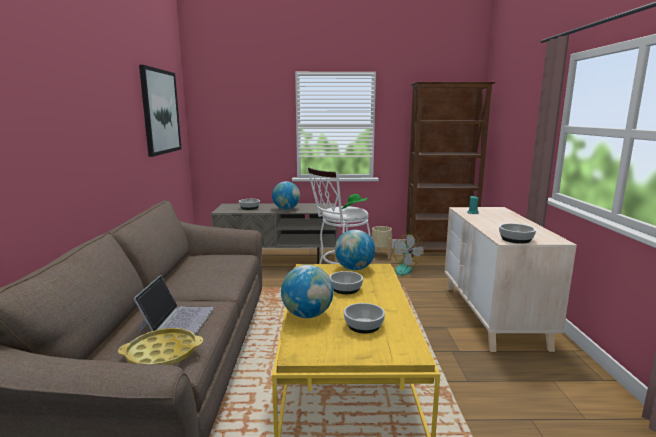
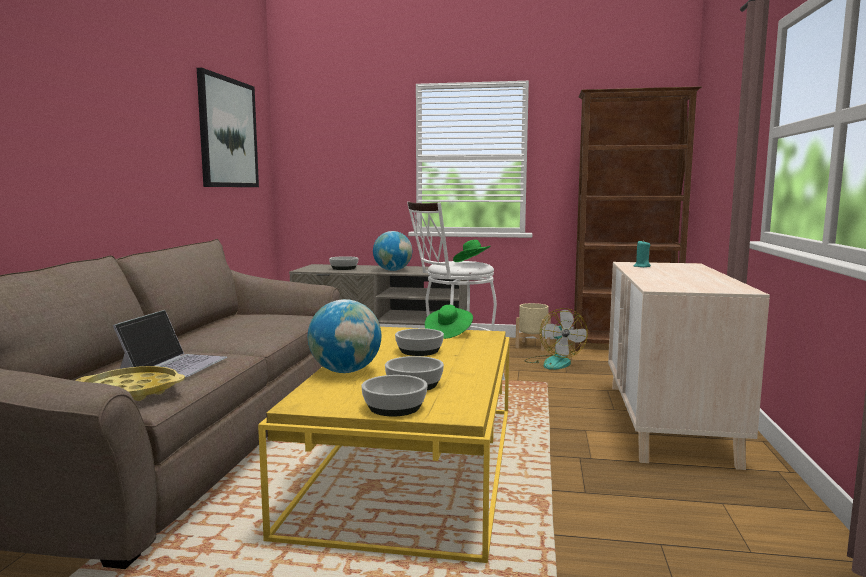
camera: 10 degrees right, 5 degrees down
(354, 269) = (448, 333): globe -> green hat
(515, 239) = (675, 288): bowl -> bowl (393, 407)

